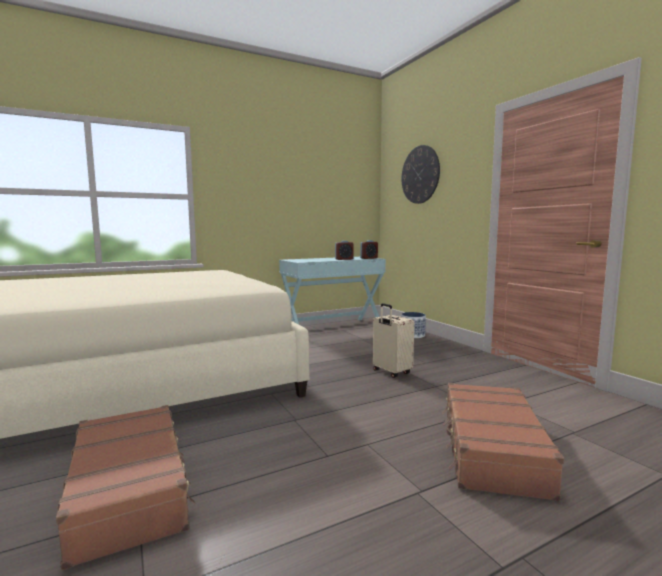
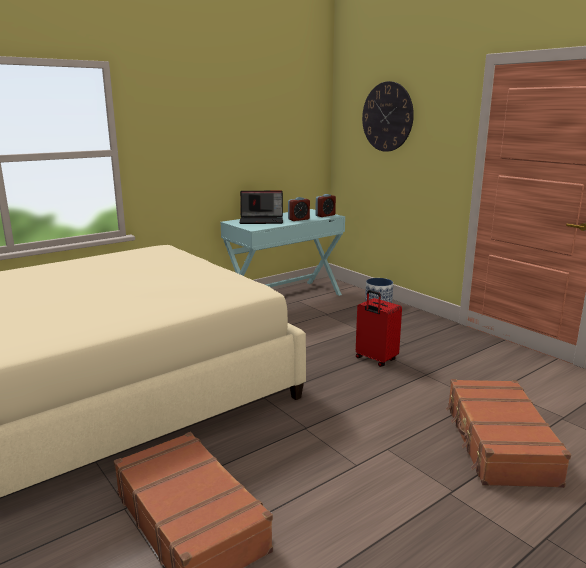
camera: 10 degrees left, 10 degrees up
(313, 259) = (262, 220): none -> laptop
(391, 372) = (375, 359): beige suitcase -> red suitcase

